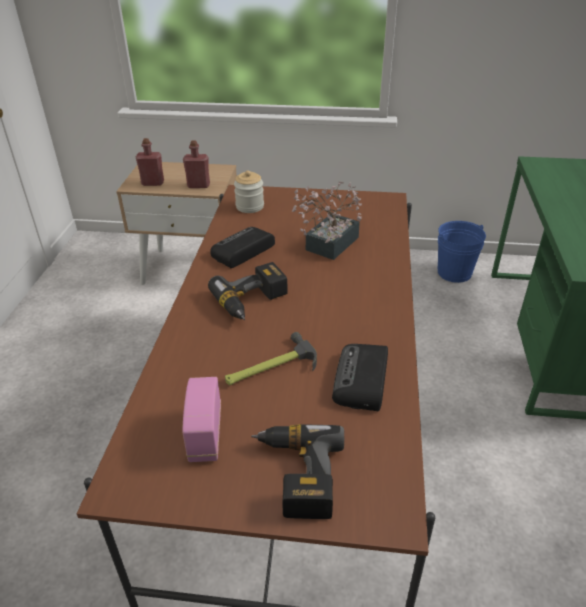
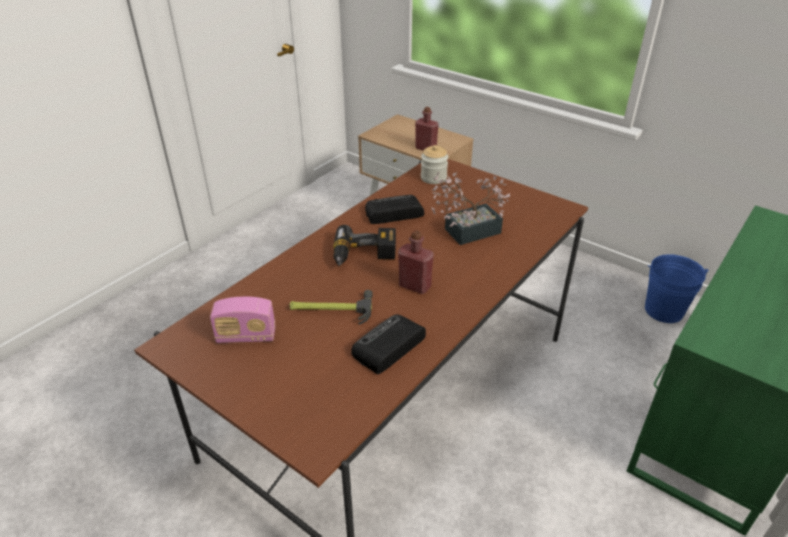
camera: 30 degrees right, 0 degrees up
(153, 183) = (391, 136): red bottle -> red bottle (415, 286)
(205, 434) = (246, 336): radio -> radio turned 120 degrees counterclockwise
(296, 475) = (279, 390): power drill -> none

